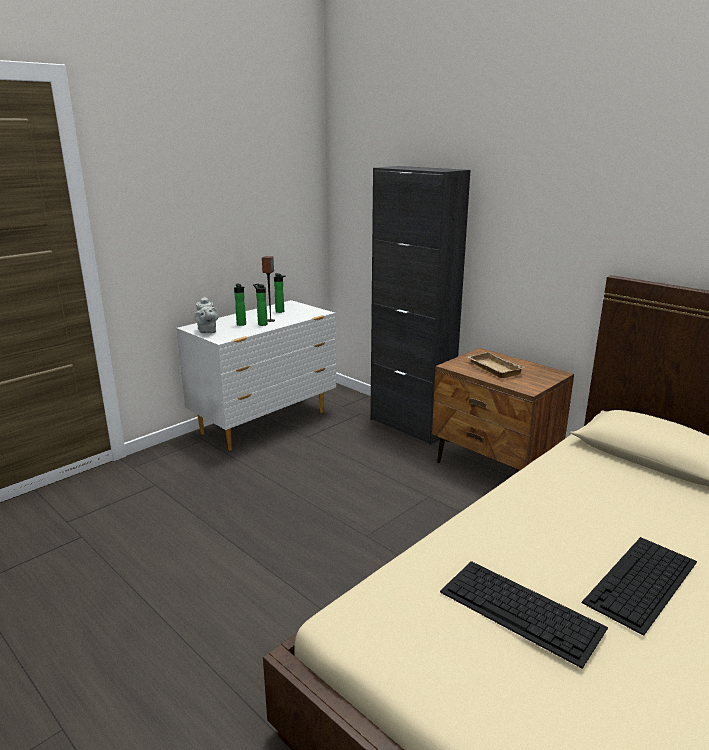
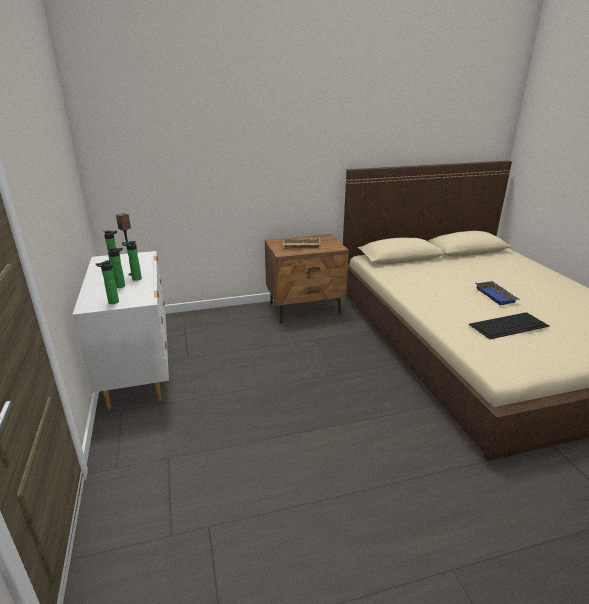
camera: 60 degrees left, 5 degrees up
(207, 331) = (112, 302): grey teapot -> bottle
(410, 425) = (227, 315): black cabinet -> none
(641, 582) = (497, 296): keyboard -> blue tray

